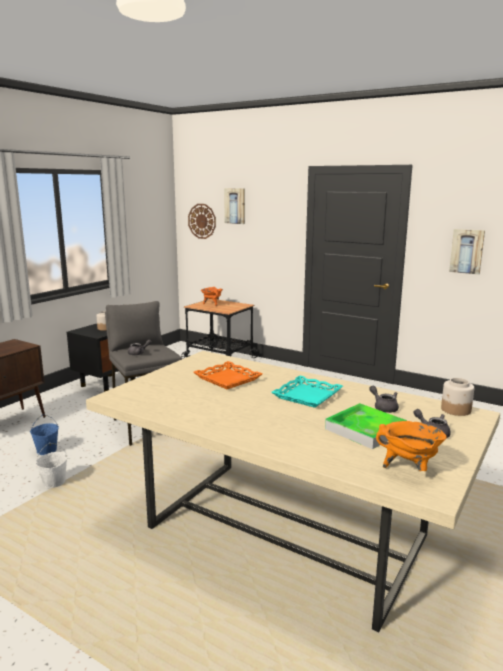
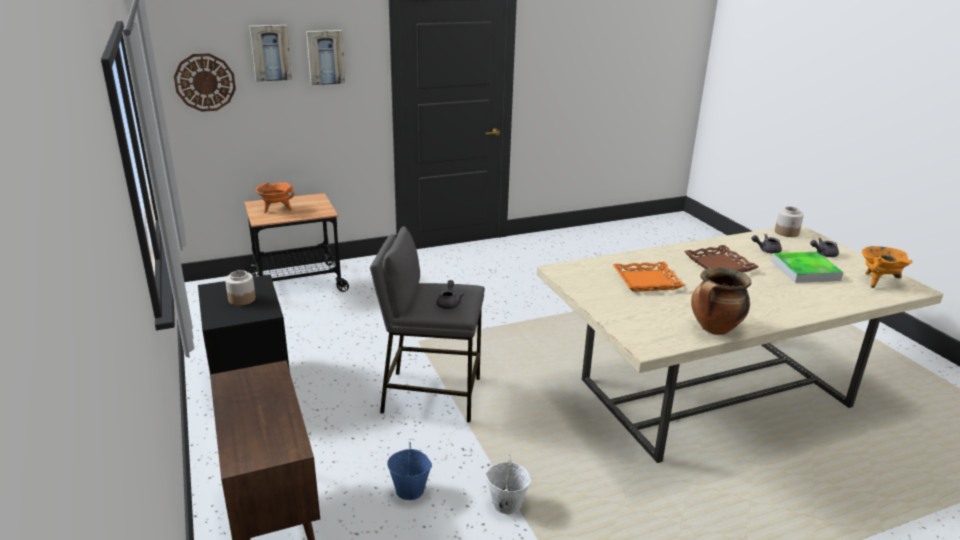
camera: 55 degrees left, 10 degrees up
(169, 412) = (714, 329): none -> cooking pot
(308, 396) = (720, 265): turquoise tray -> brown tray
(467, 251) = (571, 80): picture -> picture (325, 57)

